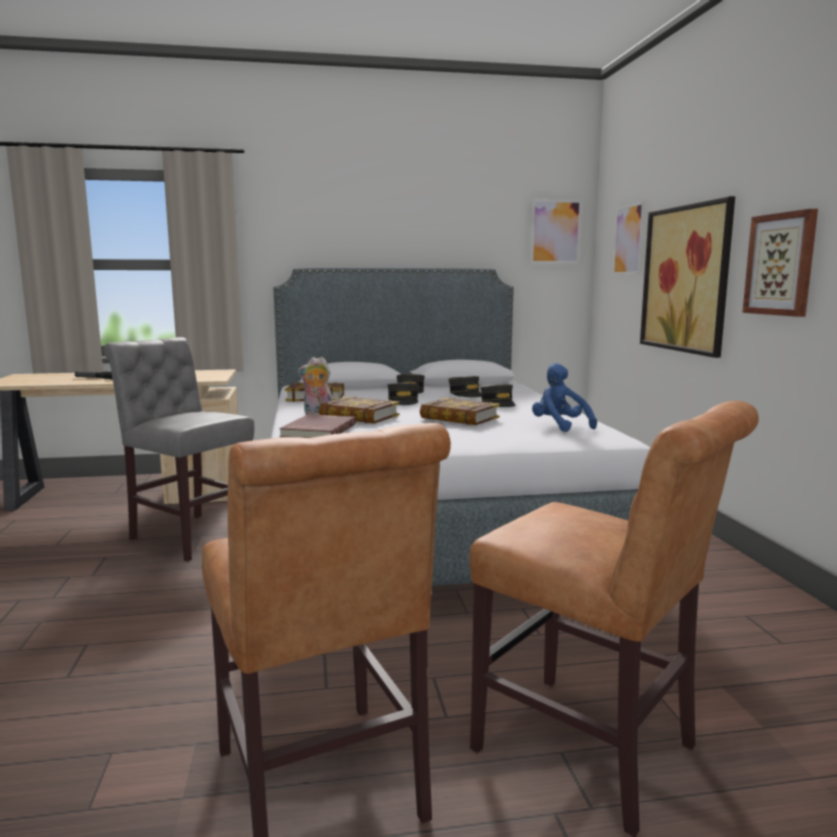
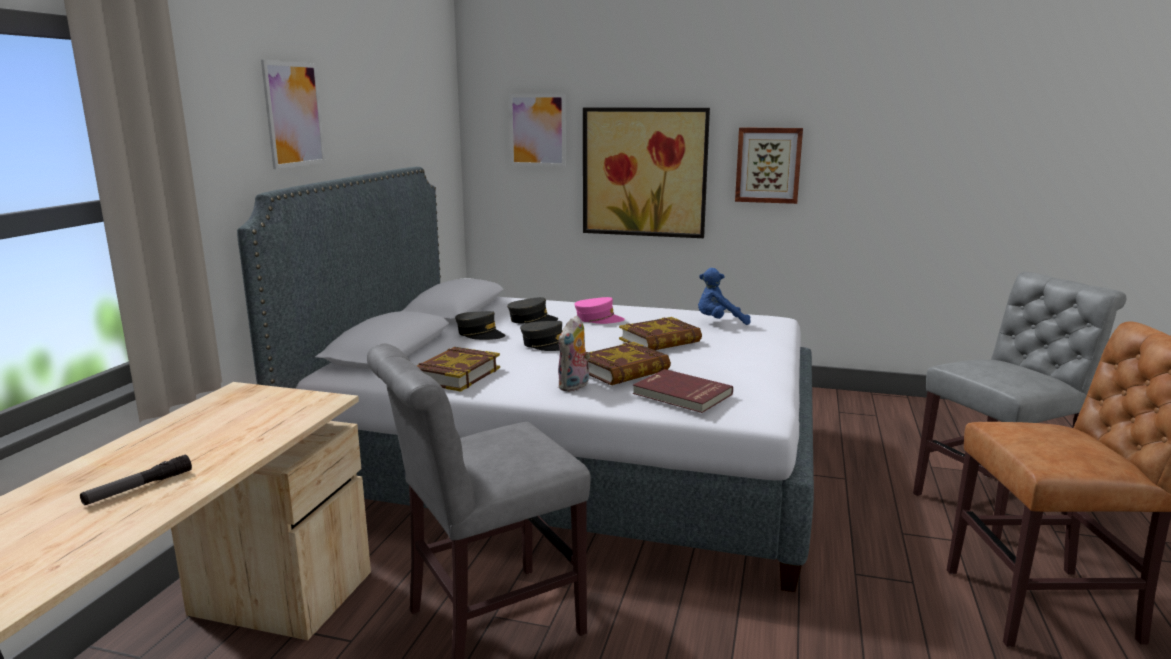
camera: 65 degrees left, 5 degrees up
(498, 403) = (598, 319): grey cap -> pink cap
(555, 232) = (440, 117): picture -> picture (294, 114)
(594, 754) = (996, 503): brown chair -> grey chair

